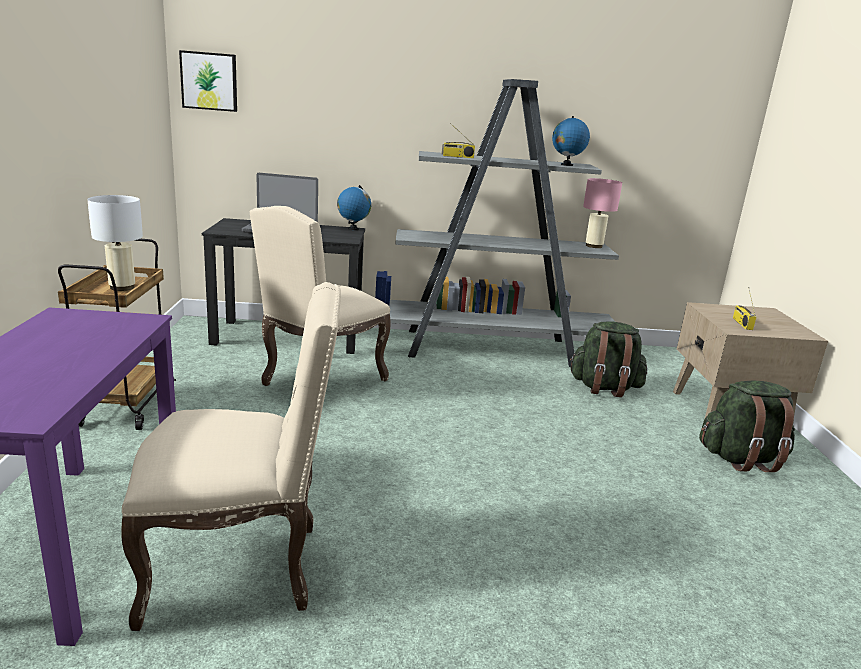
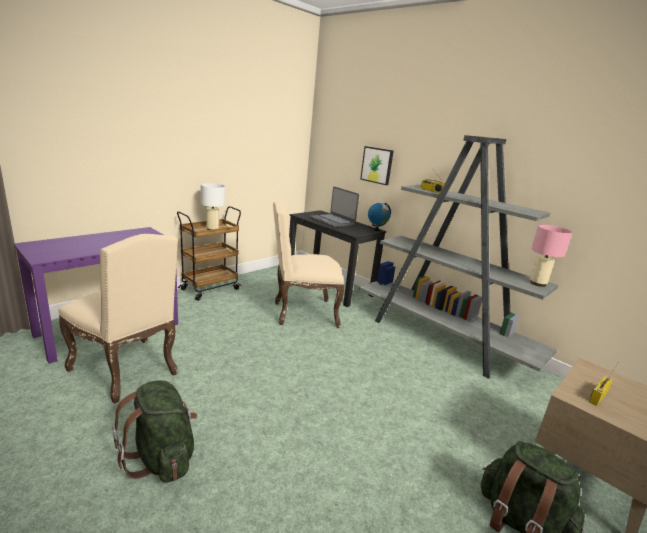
camera: 45 degrees right, 0 degrees up
(209, 81) = (326, 133): picture -> picture (377, 165)
(566, 165) = (513, 208): globe -> none
(604, 388) = (486, 402): green backpack -> green backpack (162, 458)

